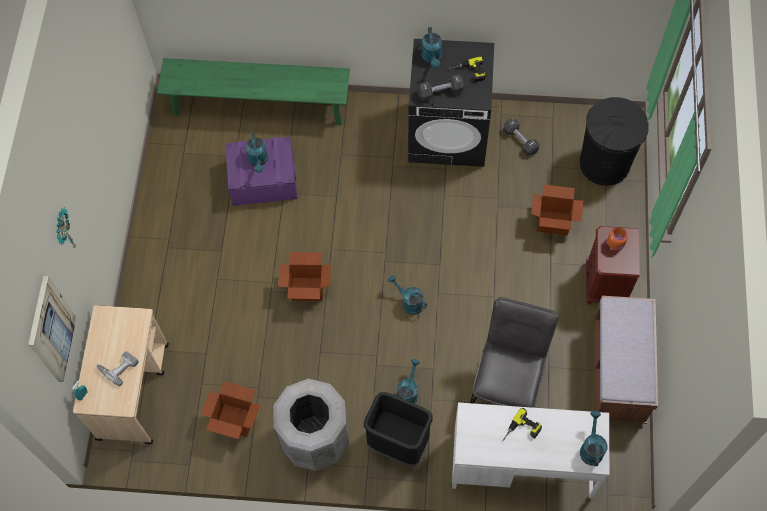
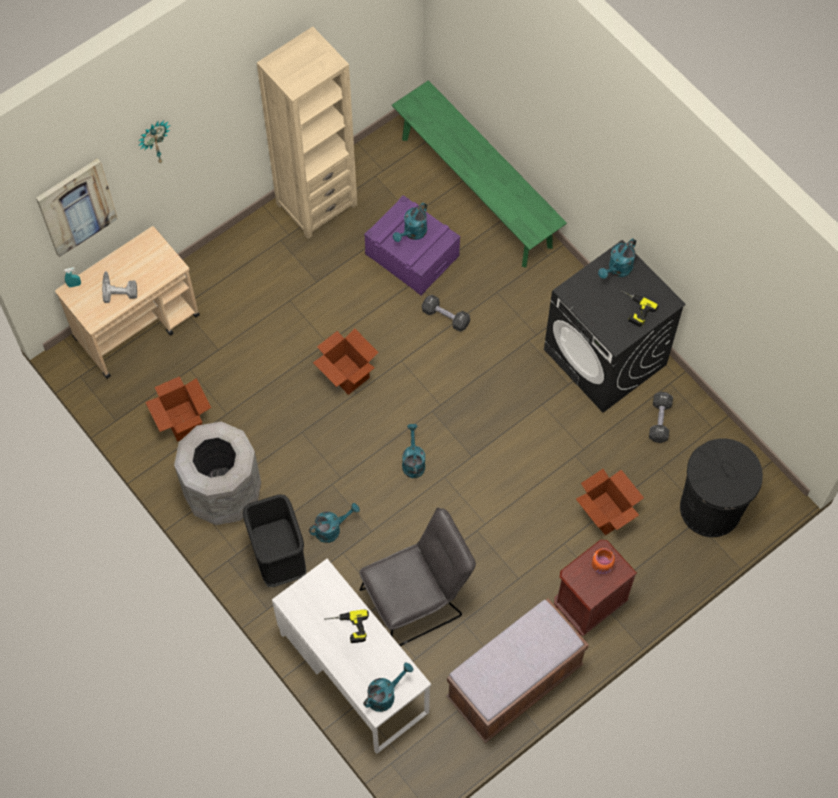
camera: 45 degrees right, 0 degrees up
(165, 204) = (316, 204): none -> beige bookcase
(440, 92) = (591, 303): black dumbbell -> black dumbbell (445, 317)

